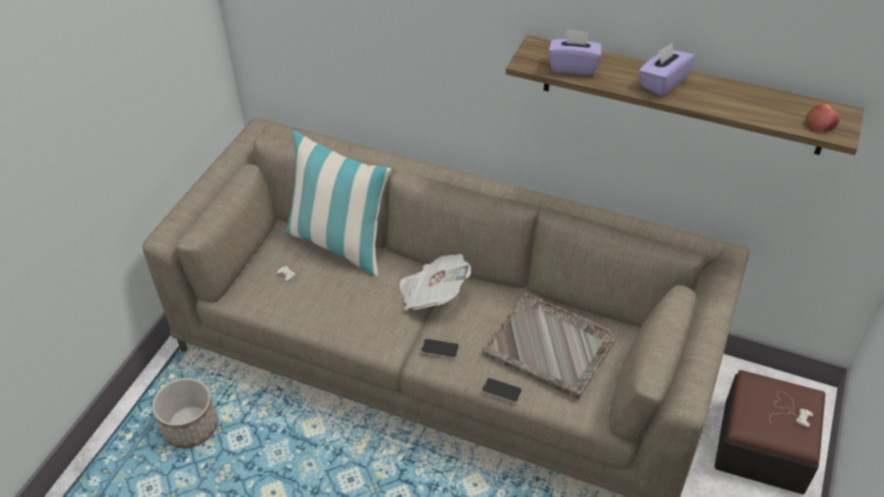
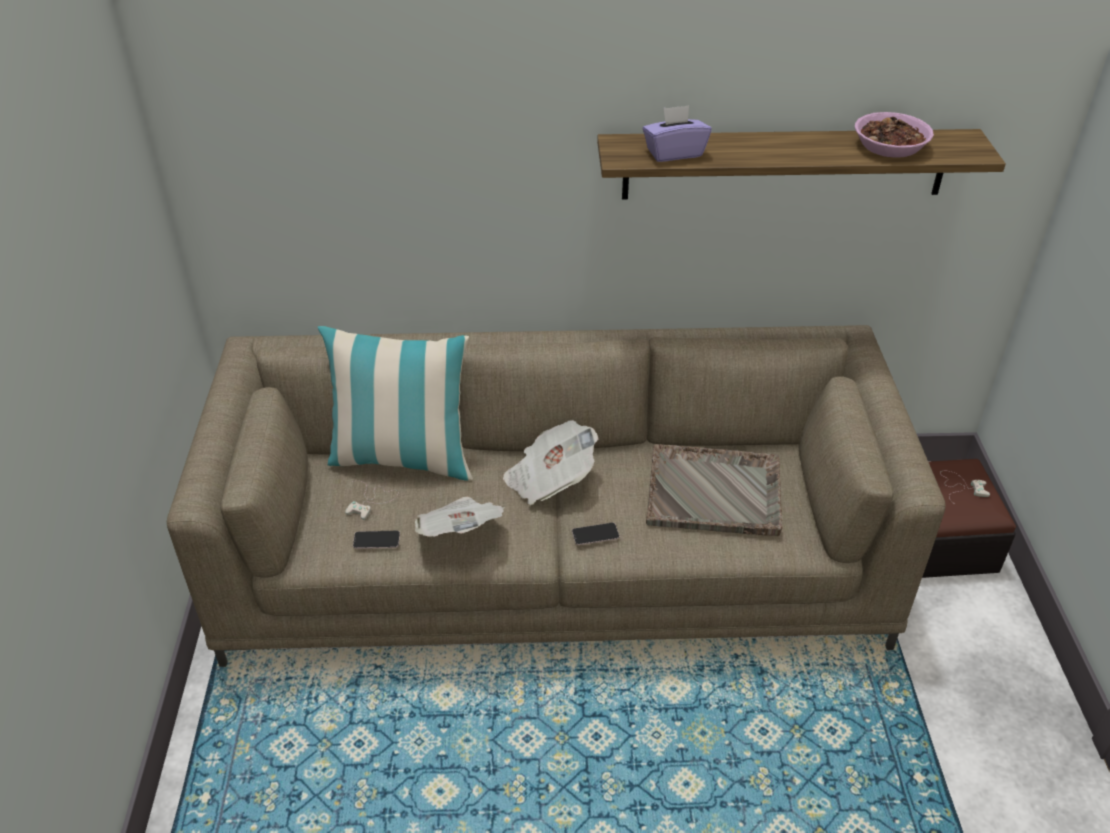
camera: 25 degrees left, 5 degrees down
(191, 426) = (285, 754): planter -> none
(345, 314) = (460, 533): none -> newspaper
(502, 390) = (691, 556): phone -> phone (376, 540)
(663, 83) = (777, 147): purple tissue box -> none
(762, 105) = (889, 146): none -> bowl
(820, 124) = (955, 150): apple -> none

